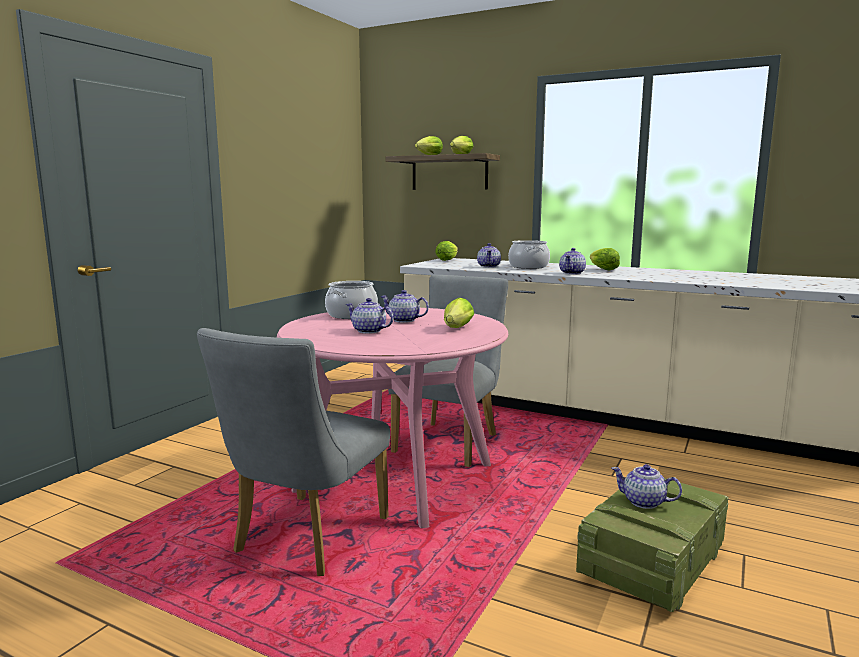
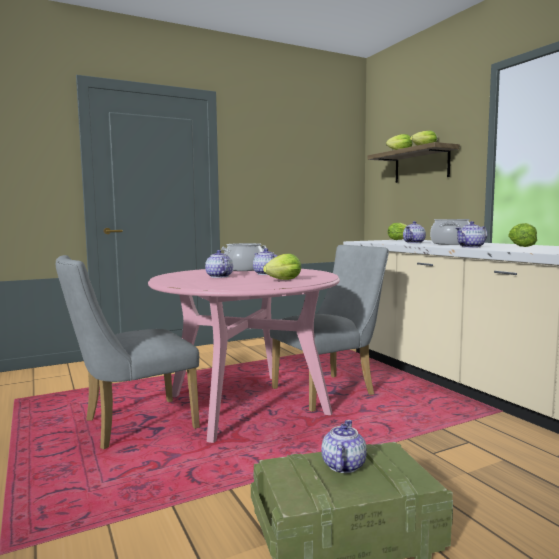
camera: 35 degrees right, 5 degrees down
(644, 502) = (343, 466): teapot -> teapot turned 45 degrees clockwise

